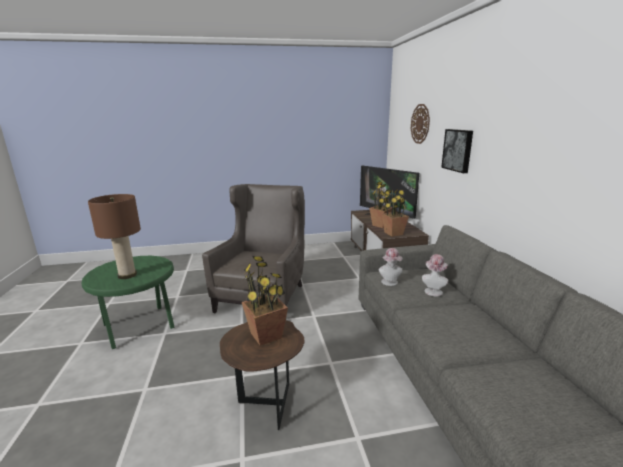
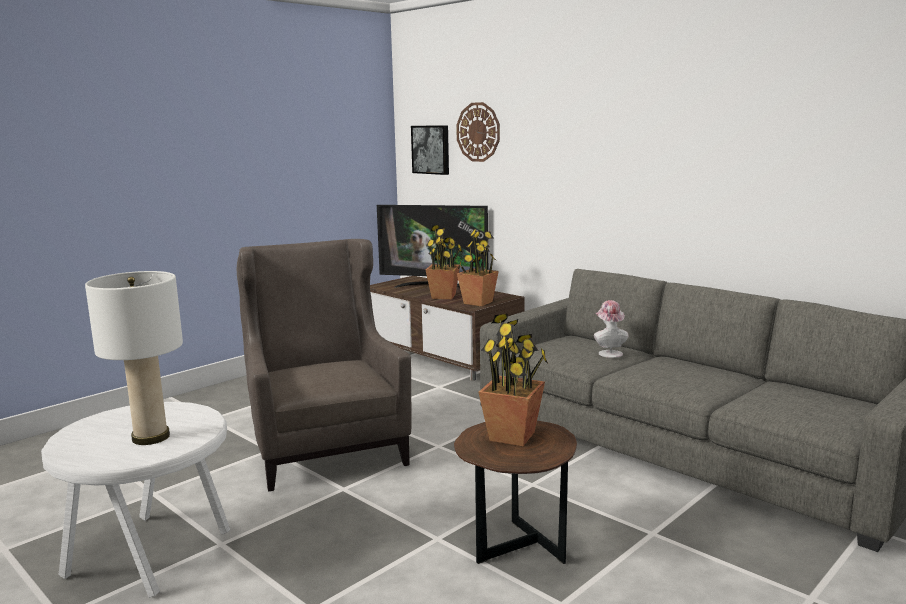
camera: 35 degrees left, 5 degrees down
(127, 275) = (150, 437): brown table lamp -> white table lamp
(140, 326) = (152, 552): green side table -> white side table
(390, 283) = (552, 357): hat -> none
(458, 150) = (565, 165): picture -> picture (431, 149)

